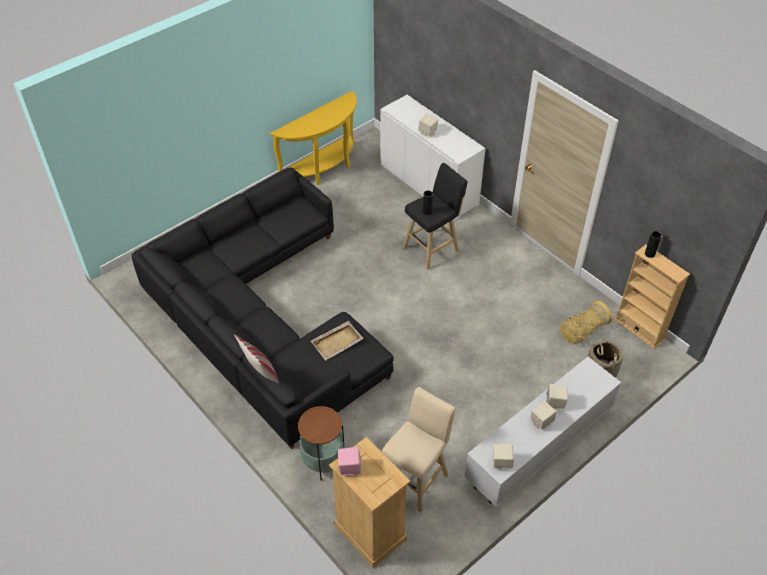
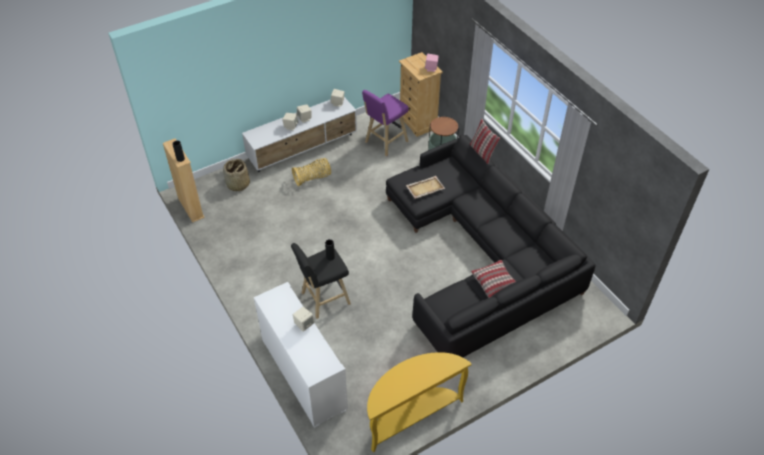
camera: 170 degrees left, 0 degrees up
(247, 241) = (494, 282): none -> pillow
(416, 478) = (385, 142): beige stool -> purple stool
(582, 331) = (234, 212): basket -> basket (313, 178)

